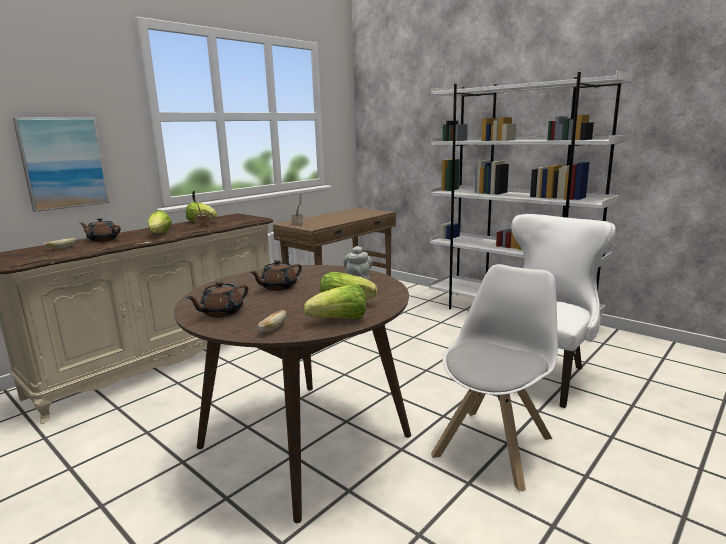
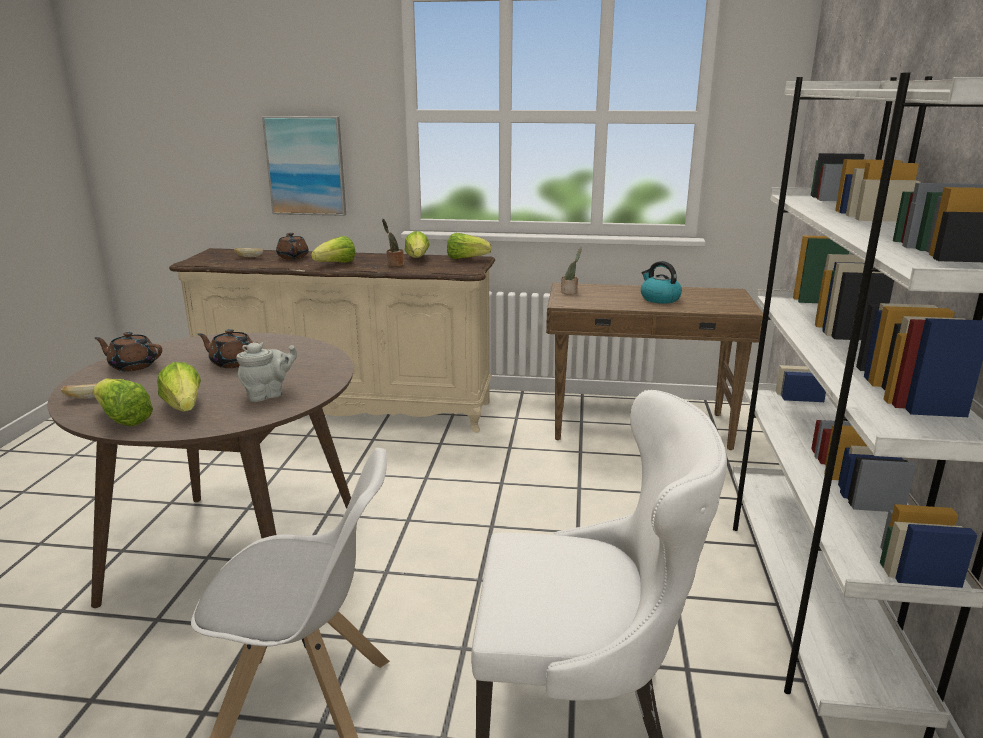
camera: 55 degrees right, 5 degrees up
(230, 216) = (466, 259): none -> lettuce
(342, 217) = (659, 299): none -> kettle

